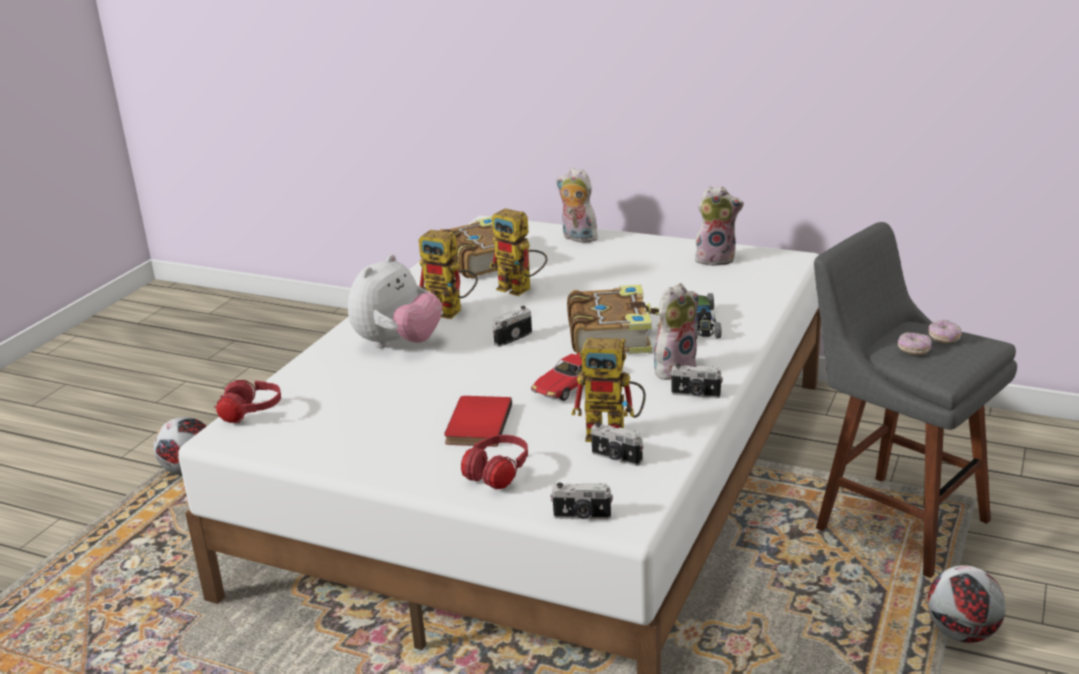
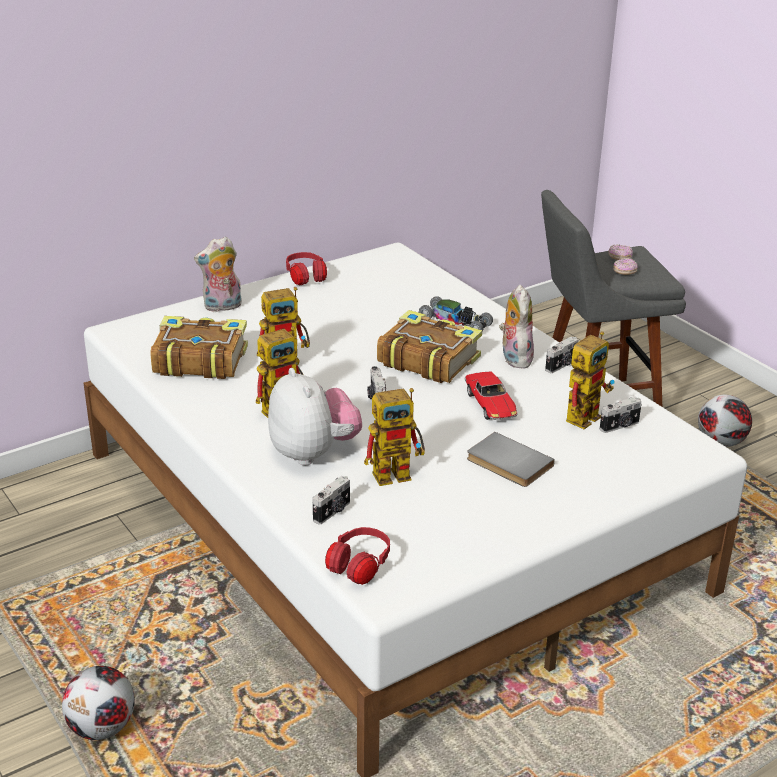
camera: 60 degrees left, 5 degrees up
(406, 384) = (398, 472): none -> toy robot
(476, 424) = (507, 463): red book -> grey book
(497, 476) = (598, 480): red headphones -> red headphones (306, 278)
(582, 516) = (686, 466): camera -> camera (333, 512)
(716, 259) = (354, 275): plush toy -> none

